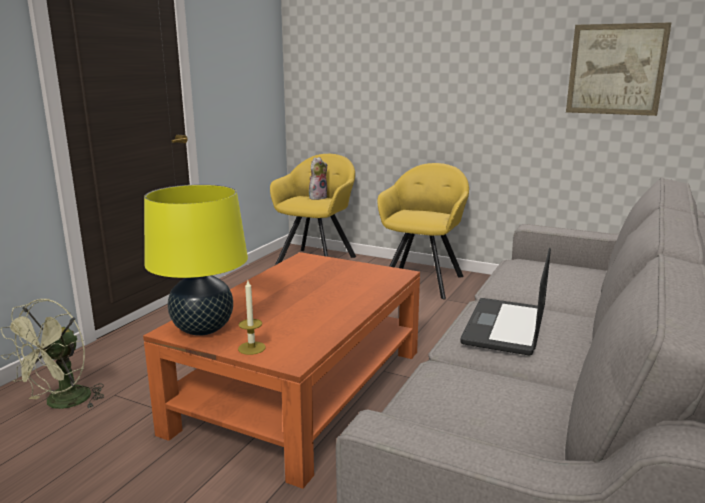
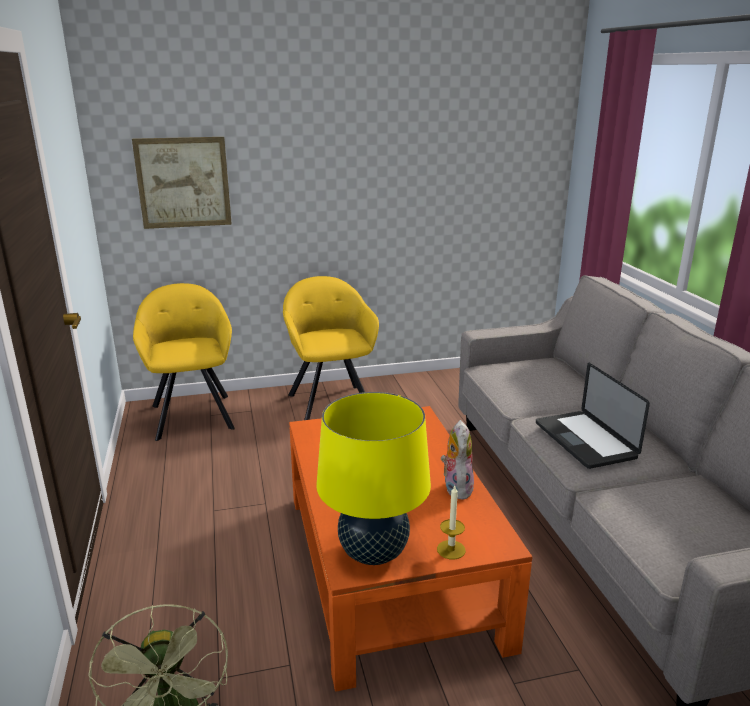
camera: 40 degrees left, 5 degrees up
(317, 197) = (186, 341): plush toy -> plush toy (456, 487)
(616, 69) = (474, 169): picture -> picture (183, 182)

